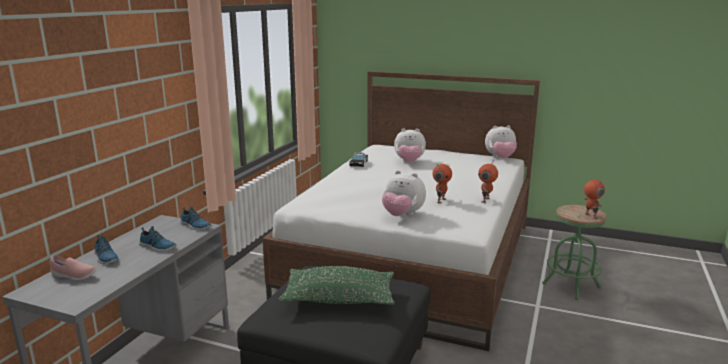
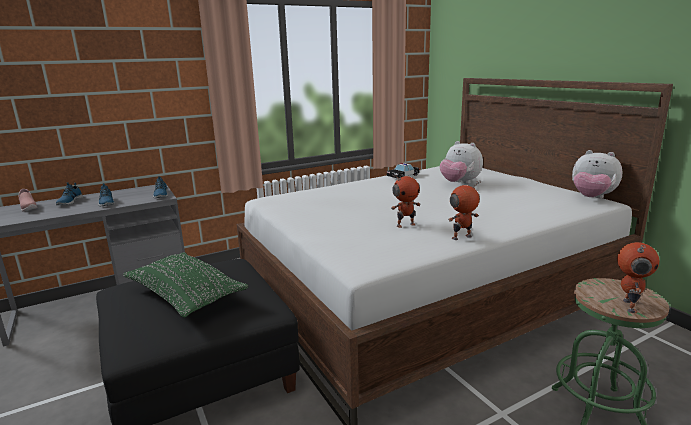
camera: 40 degrees right, 0 degrees up
(402, 215) = (332, 228): plush toy -> none

